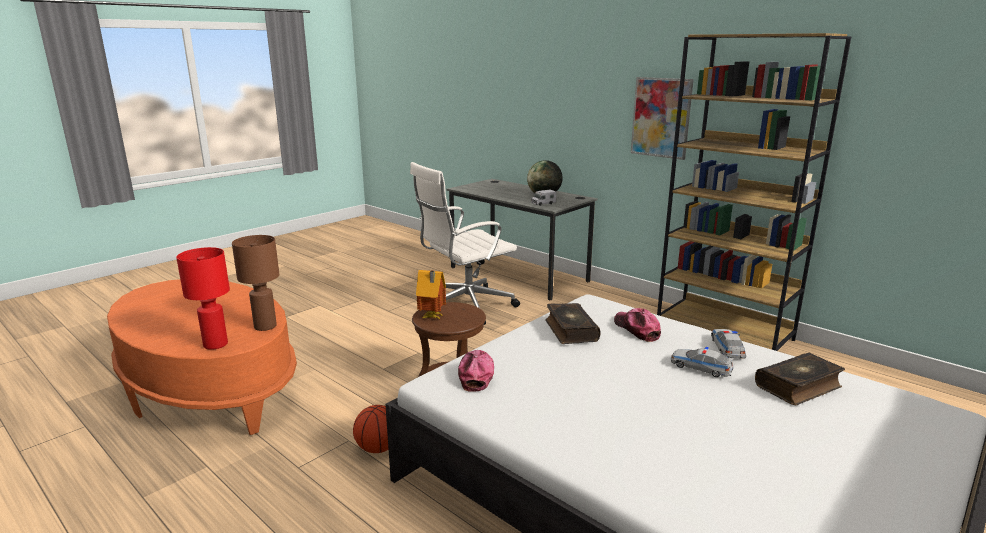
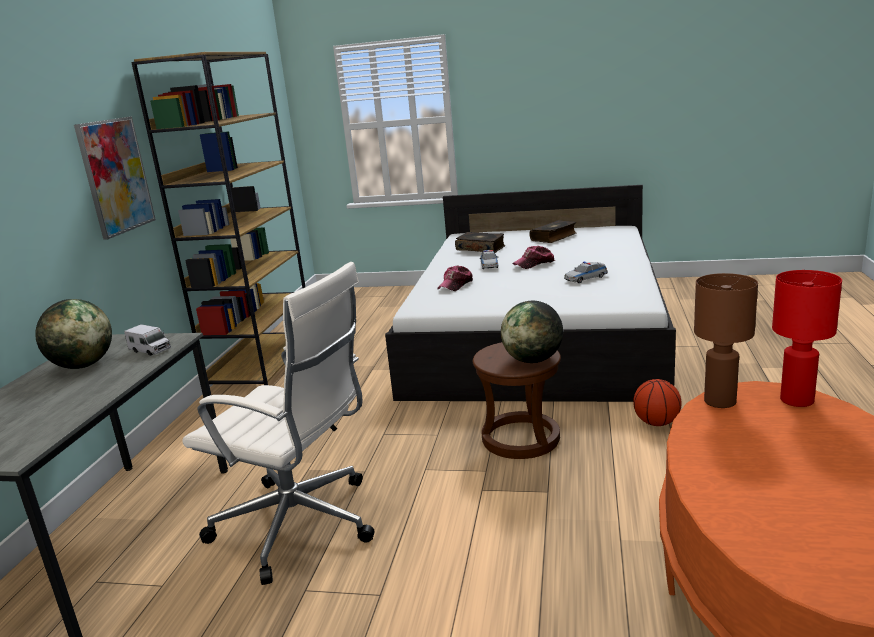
camera: 120 degrees left, 0 degrees up
(432, 317) = (533, 360): toy house -> globe
(476, 374) = (608, 296): cap -> cap (534, 263)
(570, 330) = (491, 296): book -> book (554, 237)
(727, 348) = (450, 266): toy car -> toy car (585, 278)

